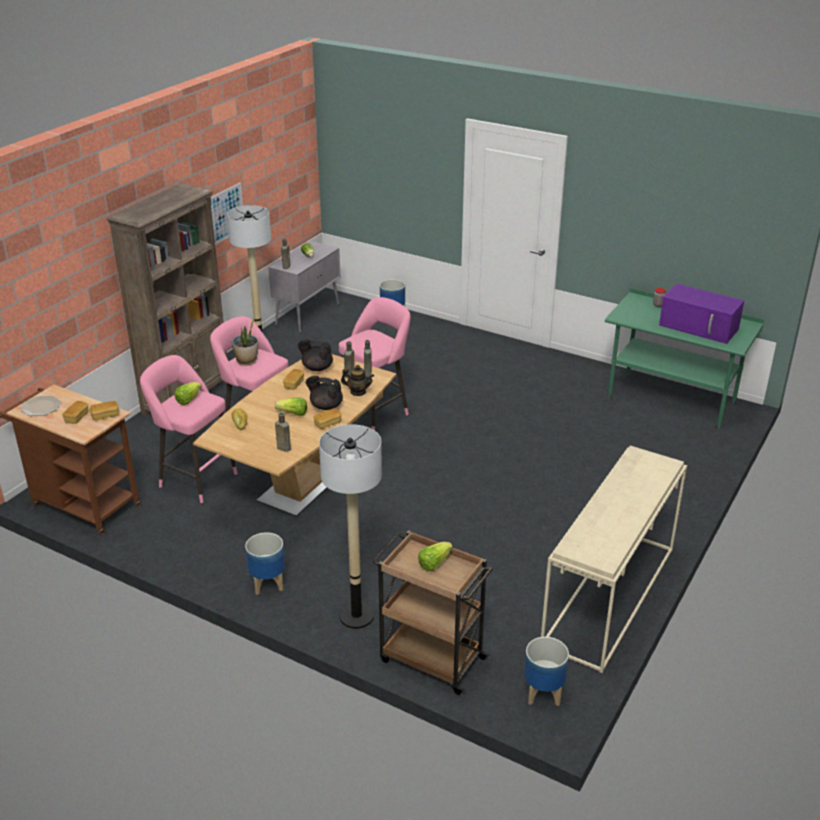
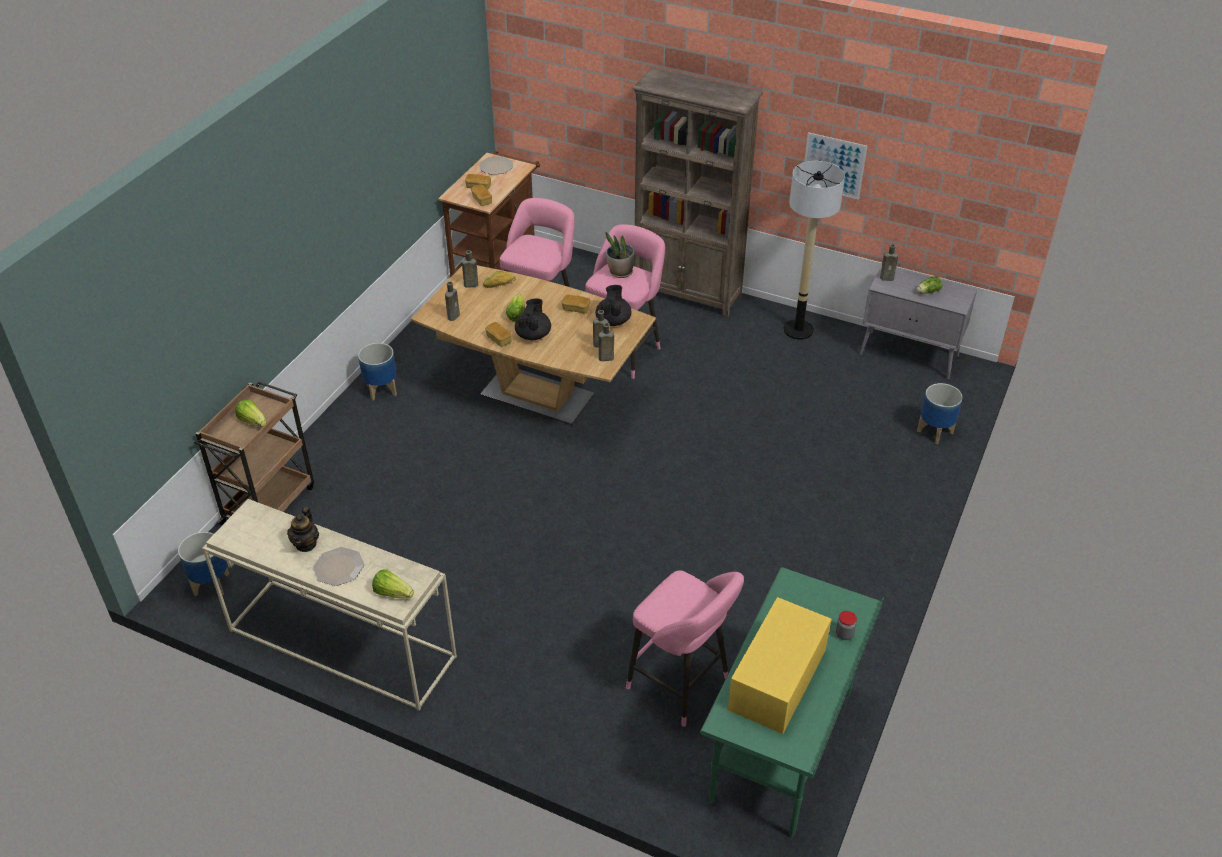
camera: 85 degrees right, 10 degrees up
(188, 399) = (539, 248): lettuce -> lettuce (392, 593)
(234, 439) = (470, 285): none -> brown bottle
(356, 616) = (332, 450): floor lamp -> none
(358, 392) = (563, 354): teapot -> teapot (306, 544)
(376, 413) = (684, 436): pink stool -> pink stool (682, 686)
(633, 493) = (339, 567): none -> plate
(700, 327) = (777, 681): purple microwave -> yellow microwave

